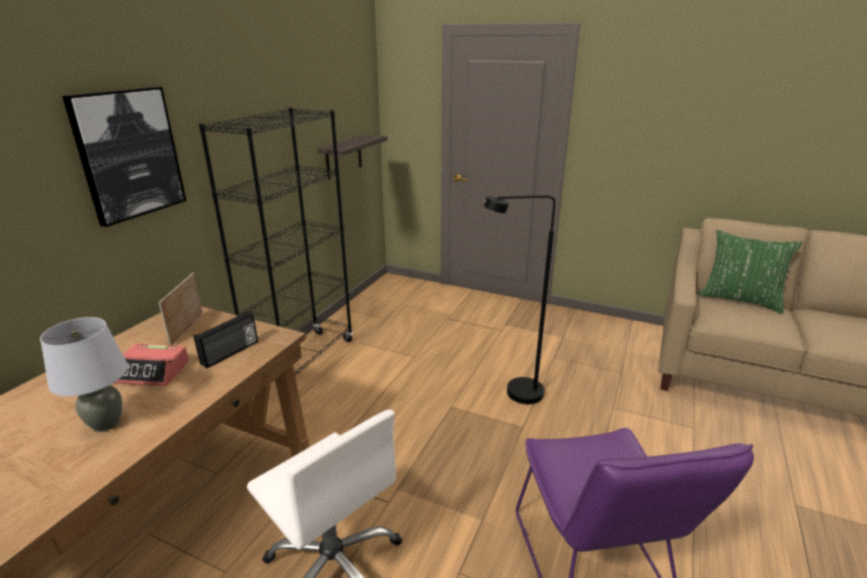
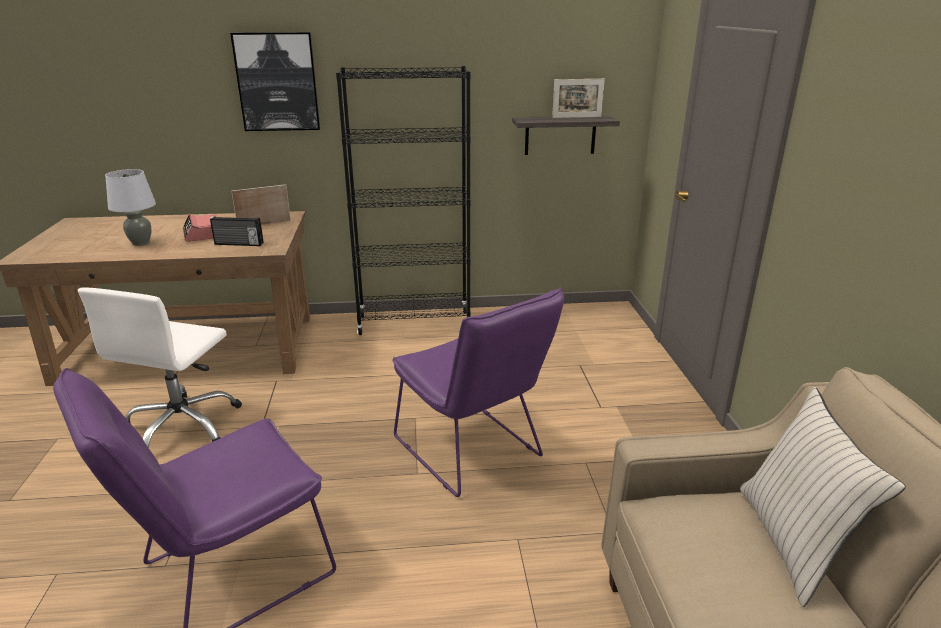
camera: 60 degrees right, 0 degrees up
(355, 139) = (576, 117): none -> picture frame
(514, 394) = (472, 452): black floor lamp -> purple chair
(740, 300) = (793, 542): green pillow -> beige pillow

